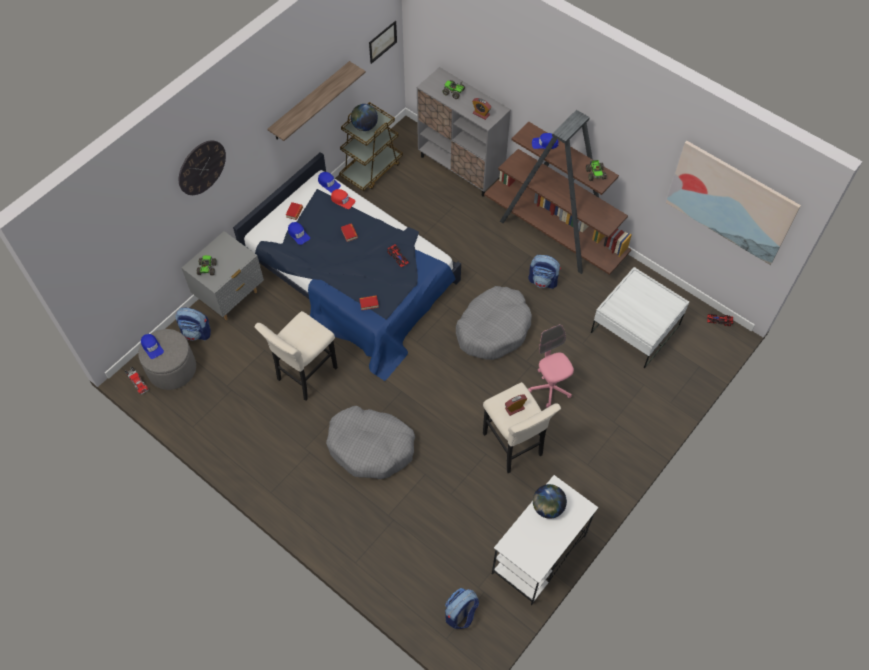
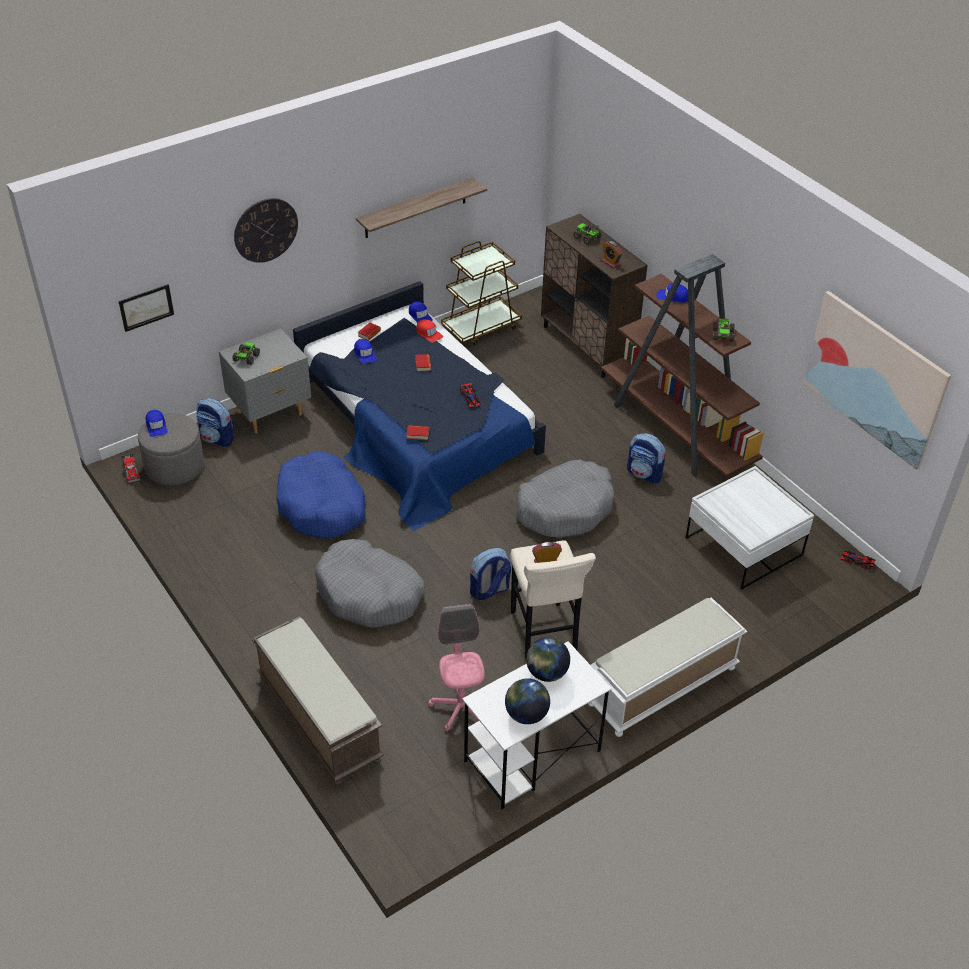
camera: 15 degrees right, 15 degrees down
(305, 376) = (322, 506): beige stool -> blue dog bed
(364, 126) = (478, 263): globe -> globe (526, 714)
(371, 568) = (318, 718): none -> brown bench
(382, 42) = (519, 172): picture -> picture (146, 307)
(461, 168) = (587, 345): grey cabinet -> brown cabinet
(461, 614) = (408, 795): backpack -> backpack (489, 590)
(550, 388) = (612, 583): pink office chair -> pink office chair (460, 707)
(612, 469) = (662, 687): none -> white bench

